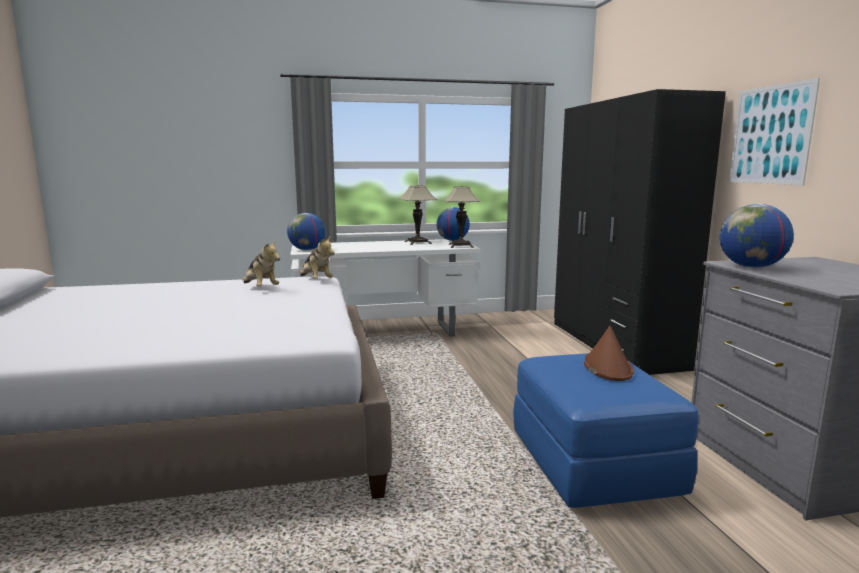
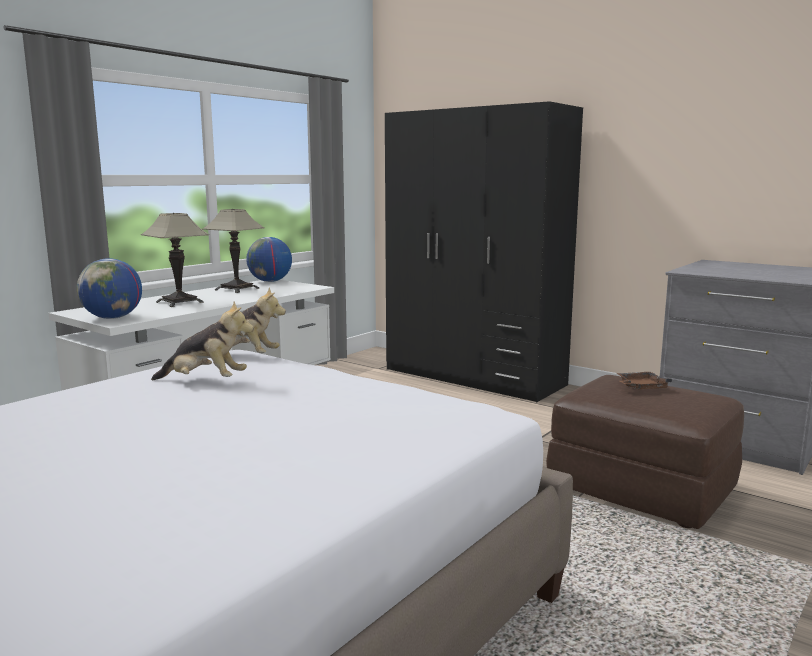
camera: 40 degrees left, 0 degrees up
(460, 246) = (303, 287): table lamp -> table lamp (179, 302)
(594, 464) = (643, 488): blue ottoman -> brown ottoman
(607, 367) = (641, 387): brown hat -> brown tray
(751, 267) = (711, 272): globe -> none
(770, 135) = (638, 152): picture -> none

